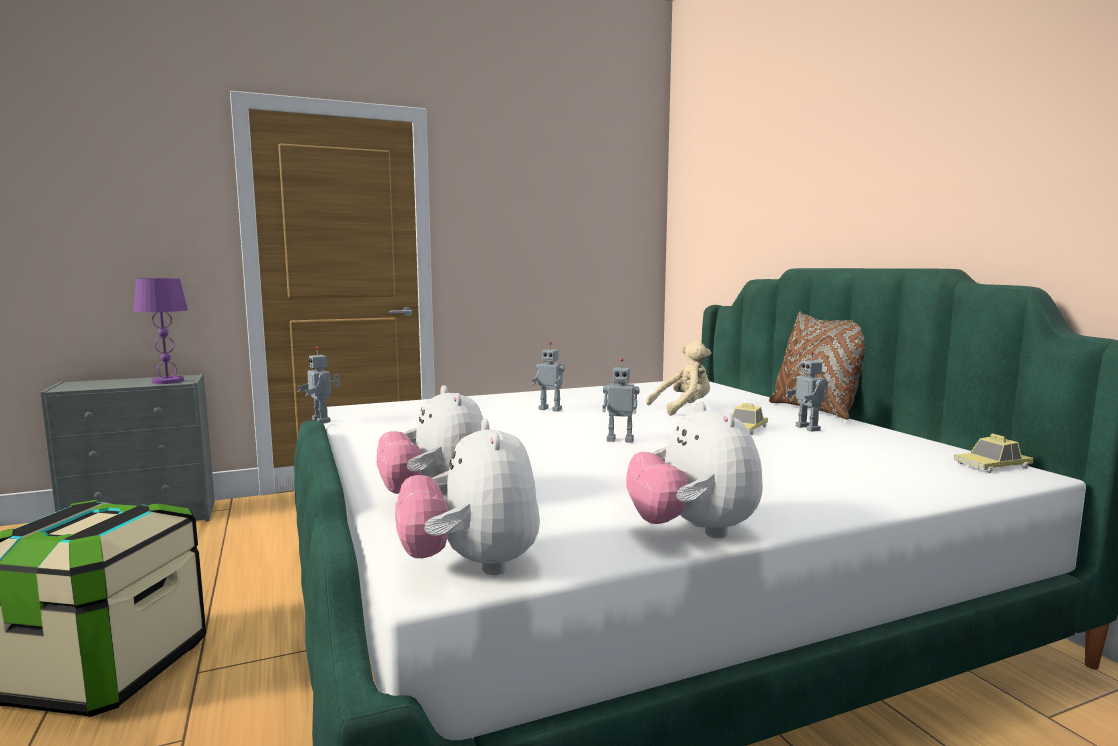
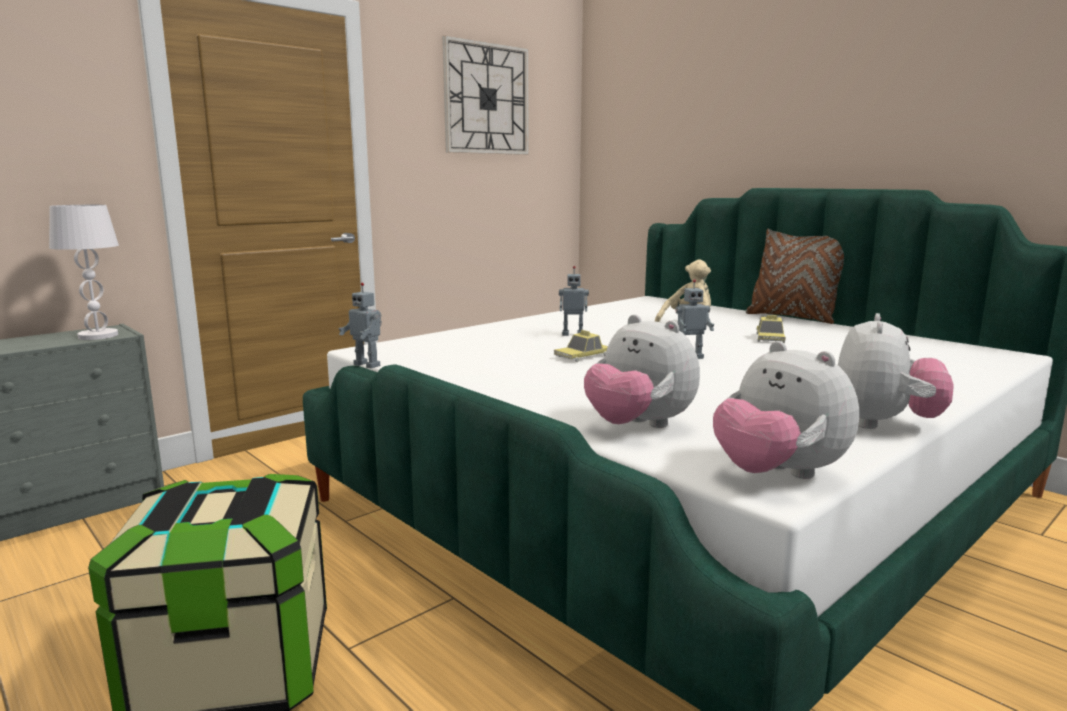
camera: 20 degrees left, 5 degrees up
(168, 381) = (98, 336): purple table lamp -> white table lamp
(556, 187) = (486, 99): none -> wall clock
(692, 531) = (883, 424): plush toy -> plush toy turned 120 degrees counterclockwise
(809, 428) = (815, 333): toy robot -> none
(992, 466) = (984, 351): toy car -> toy car (582, 356)

